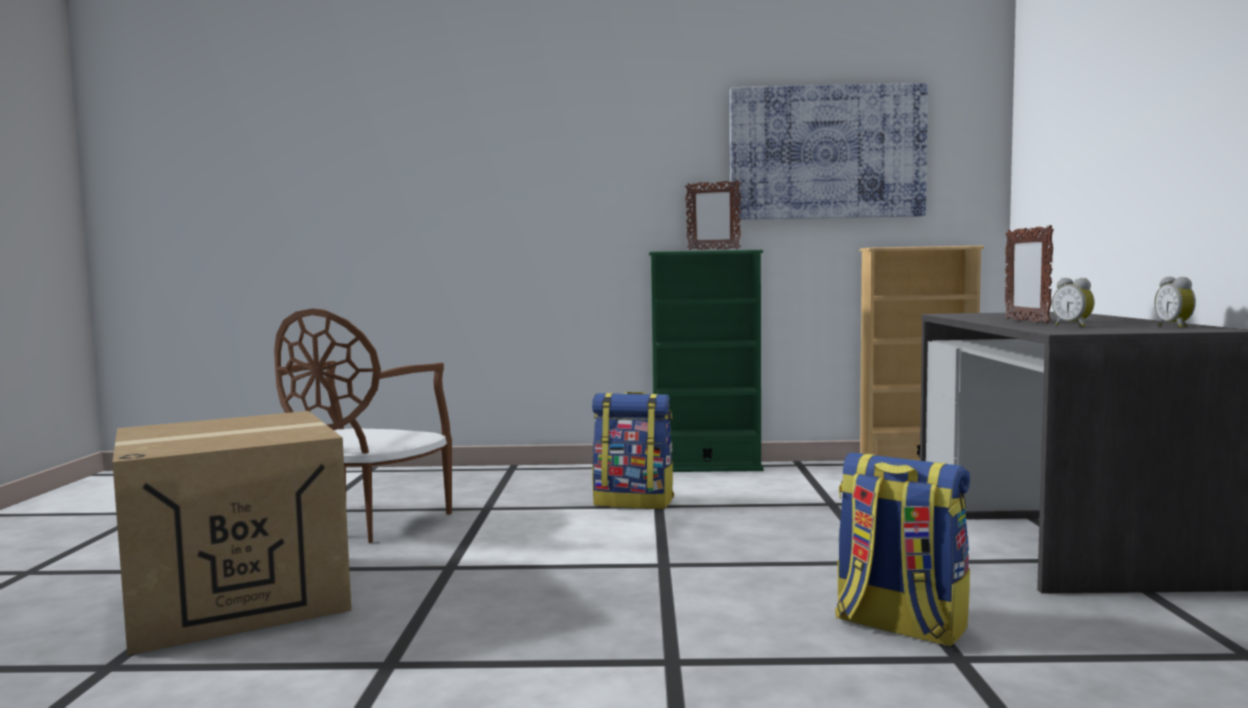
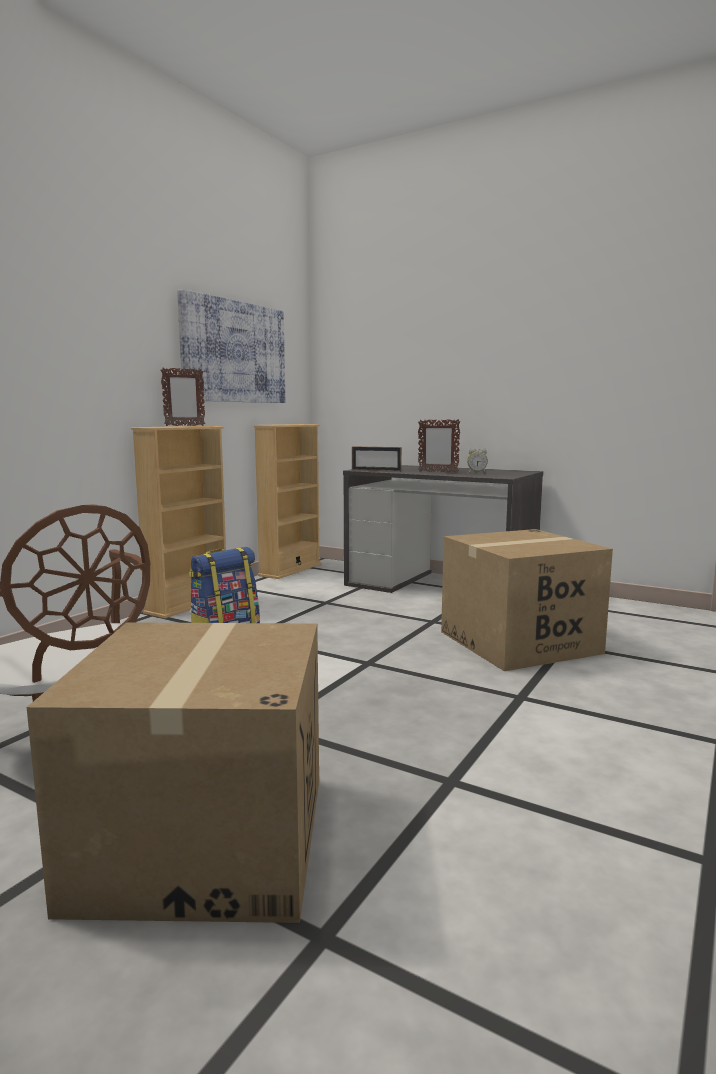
camera: 60 degrees left, 5 degrees up
(706, 467) = (188, 604): green bookcase -> beige bookcase
(898, 626) = (519, 642): backpack -> cardboard box
(956, 316) = (376, 470): none -> picture frame
(1176, 326) = (507, 471): alarm clock -> none

